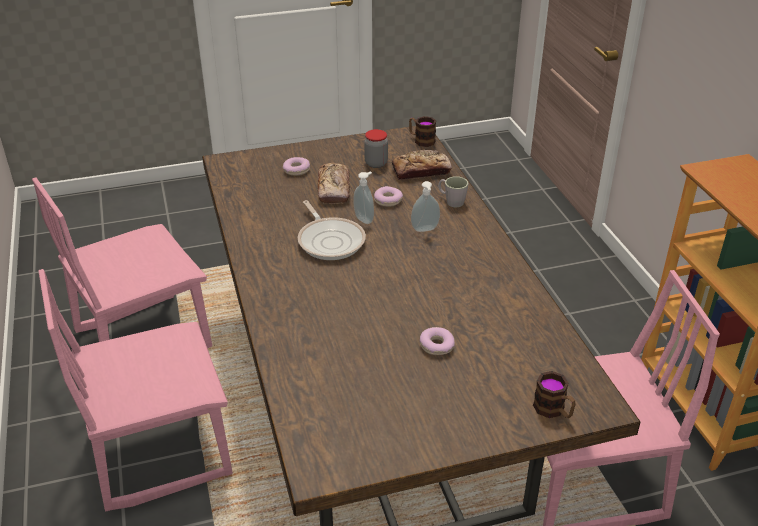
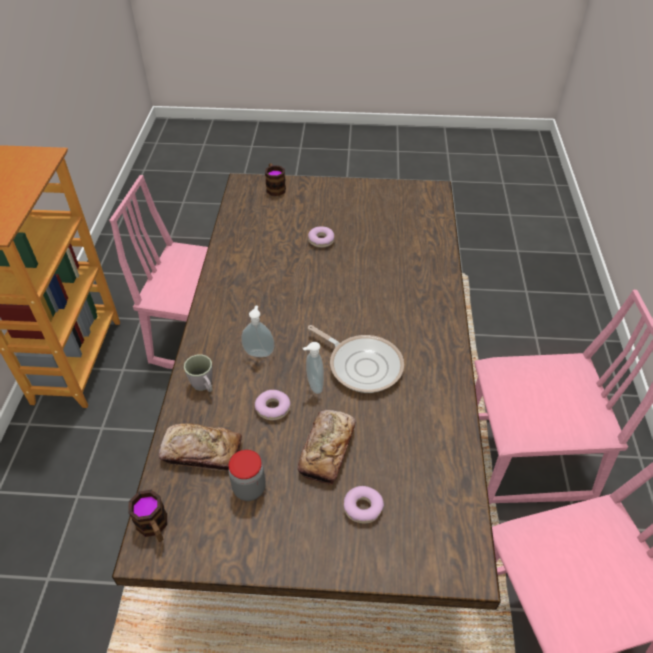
camera: 160 degrees left, 10 degrees up
(330, 240) = (362, 365): frying pan -> frying pan turned 135 degrees clockwise

